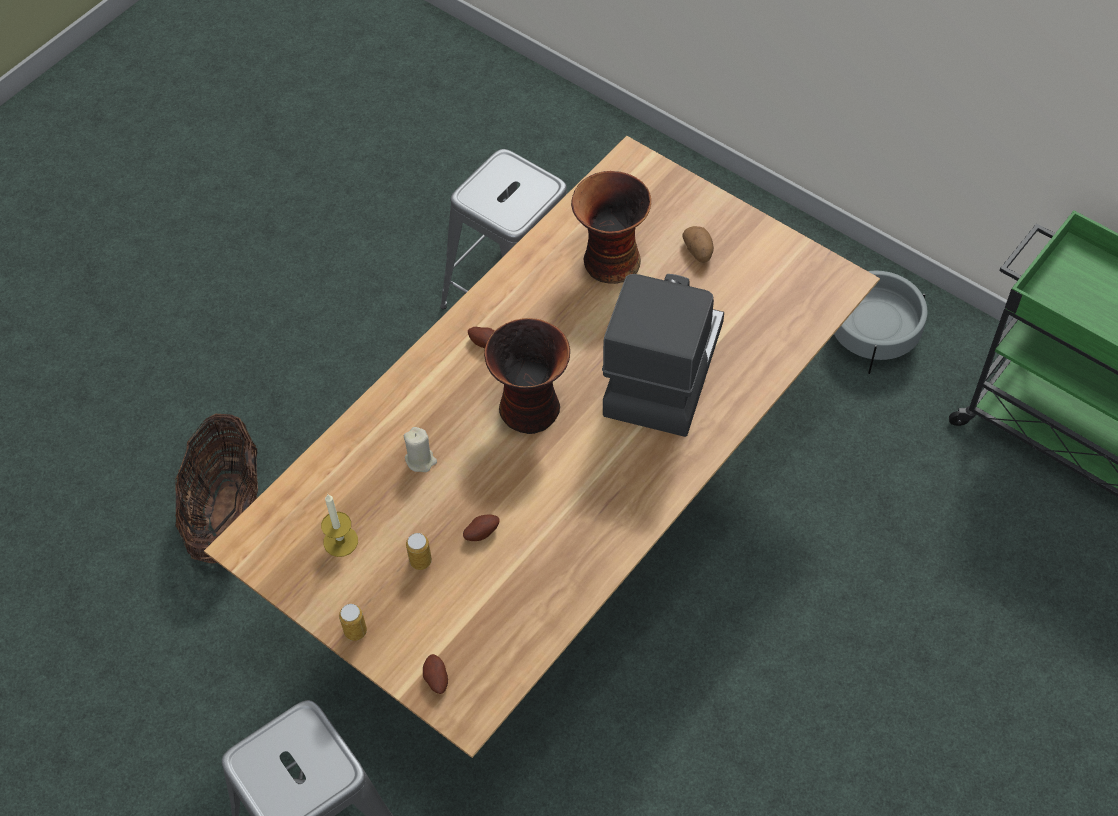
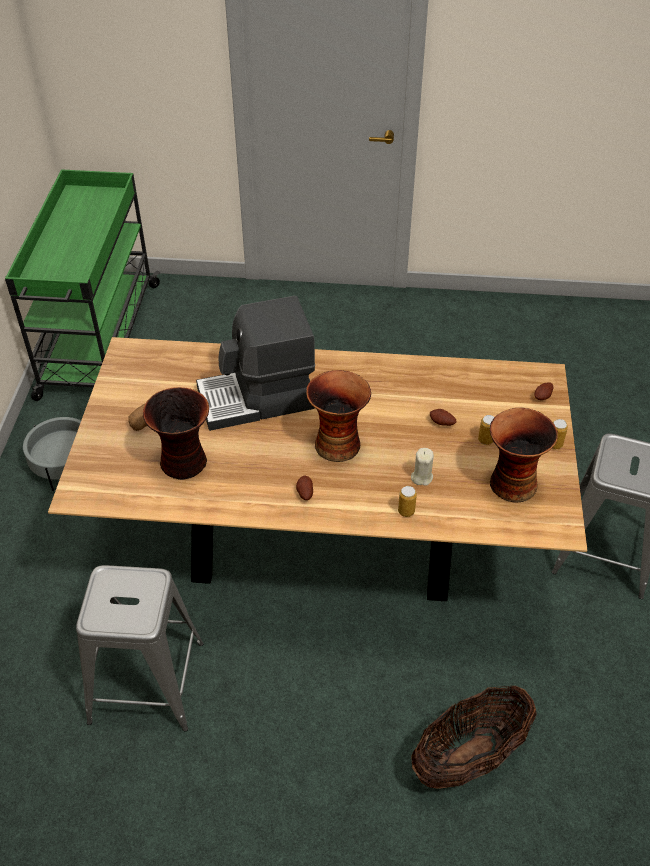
camera: 125 degrees left, 10 degrees down
(340, 541) = (511, 484): candle -> vase
(388, 417) = (406, 511): none -> can

